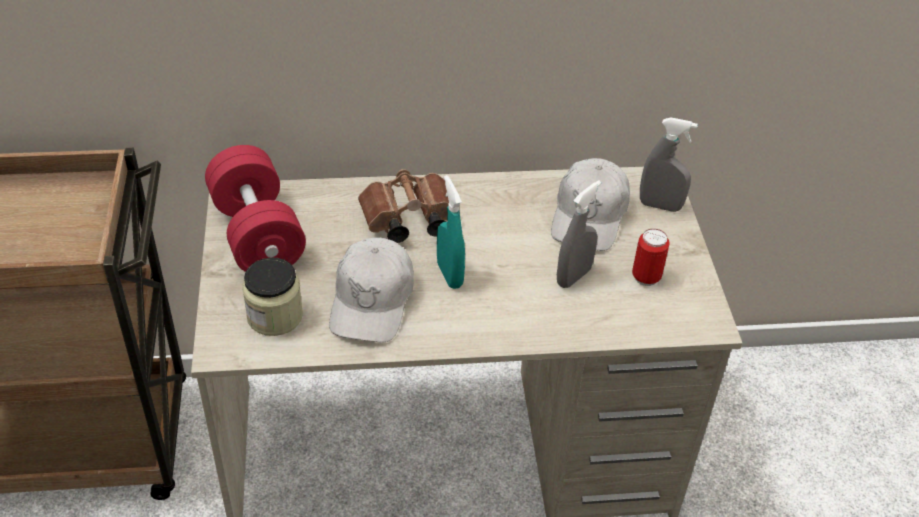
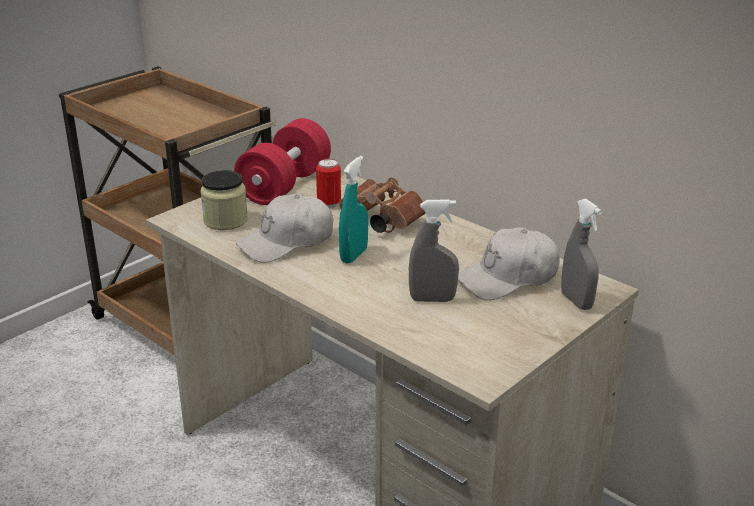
camera: 50 degrees right, 15 degrees down
(646, 277) = (484, 328): can -> can (329, 204)

